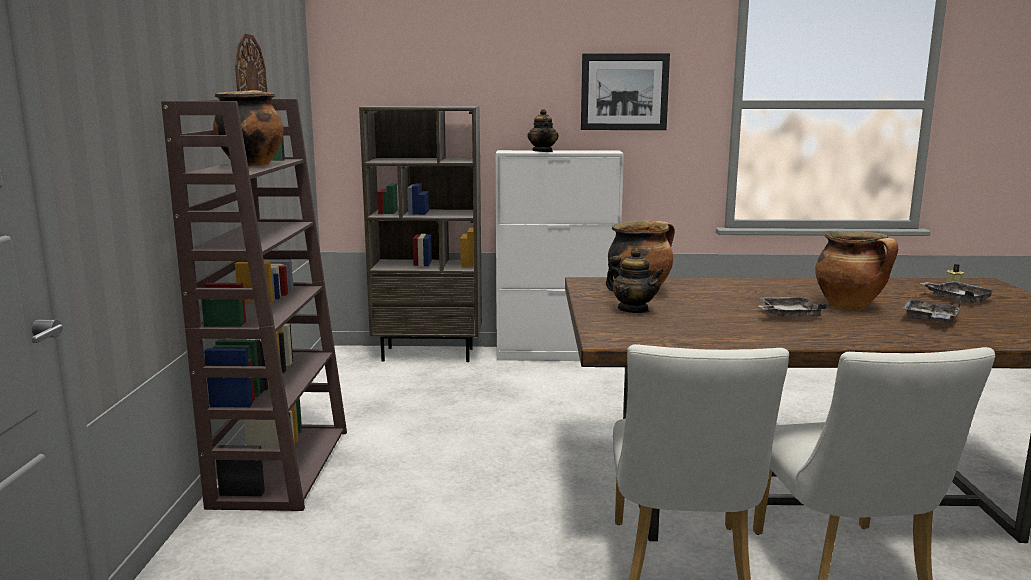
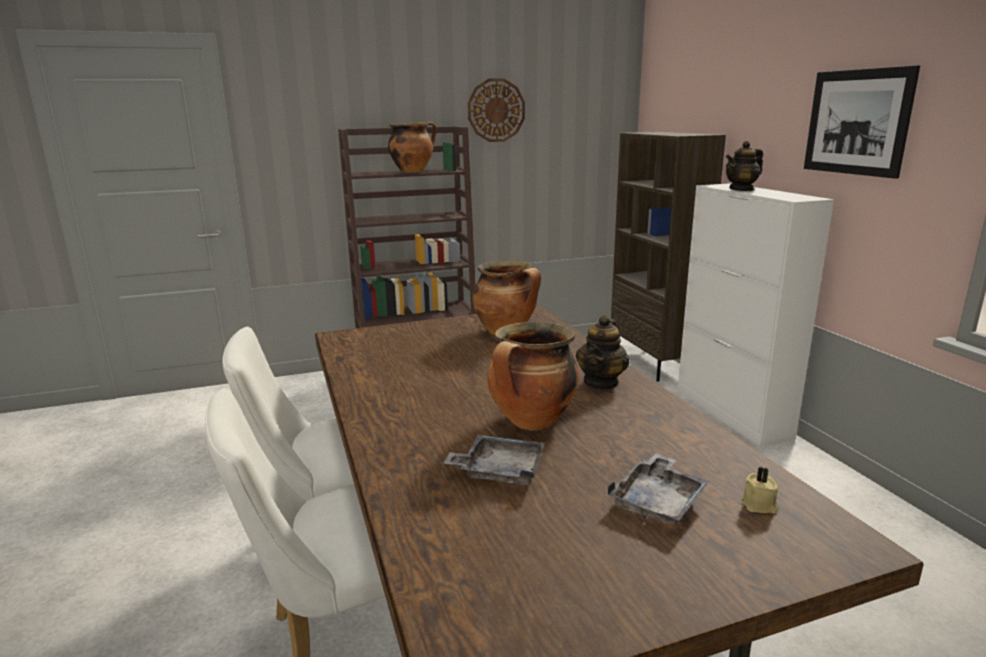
camera: 70 degrees right, 5 degrees up
(633, 310) = (438, 335): teapot -> teapot (601, 382)
(787, 315) = (463, 391): grey tray -> none

